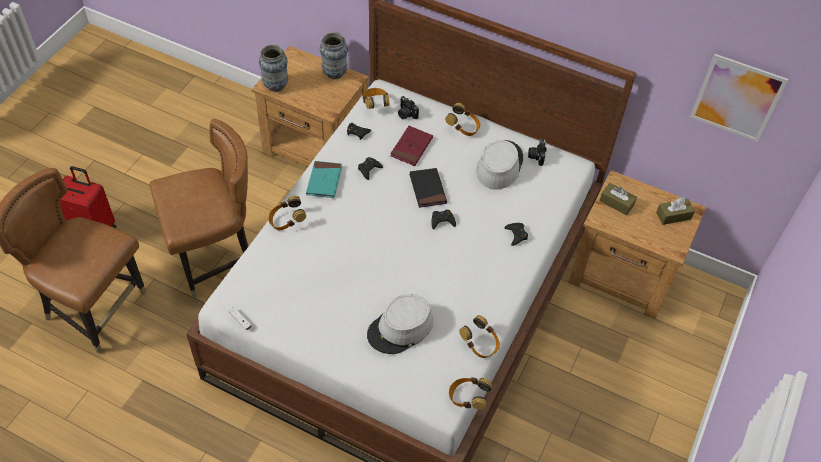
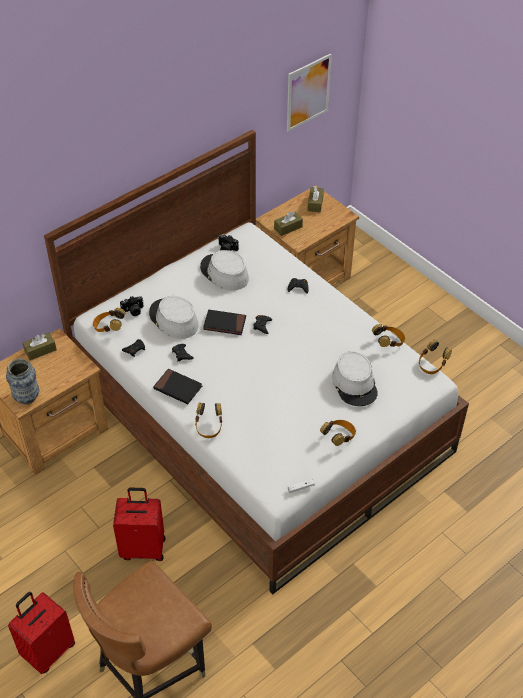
camera: 65 degrees left, 5 degrees down
(216, 259) = (143, 548): brown chair -> red suitcase
(324, 181) = (178, 388): turquoise book -> black book
(334, 73) = (40, 350): vase -> brown tissue box
(411, 147) = (173, 319): red book -> grey hat
(463, 128) = (171, 280): headphones -> headphones (339, 437)

